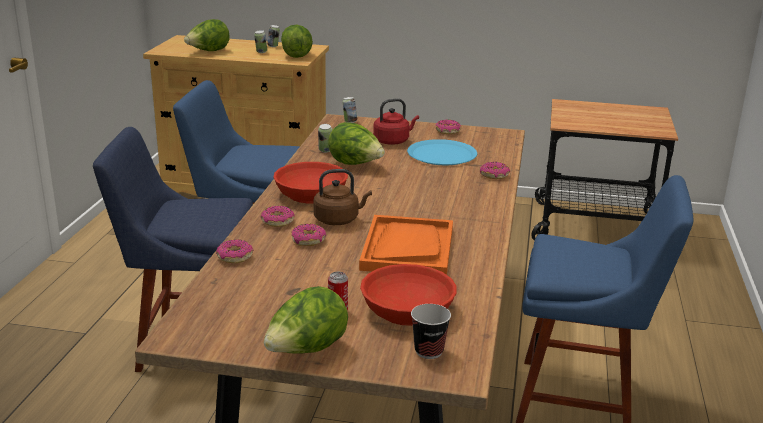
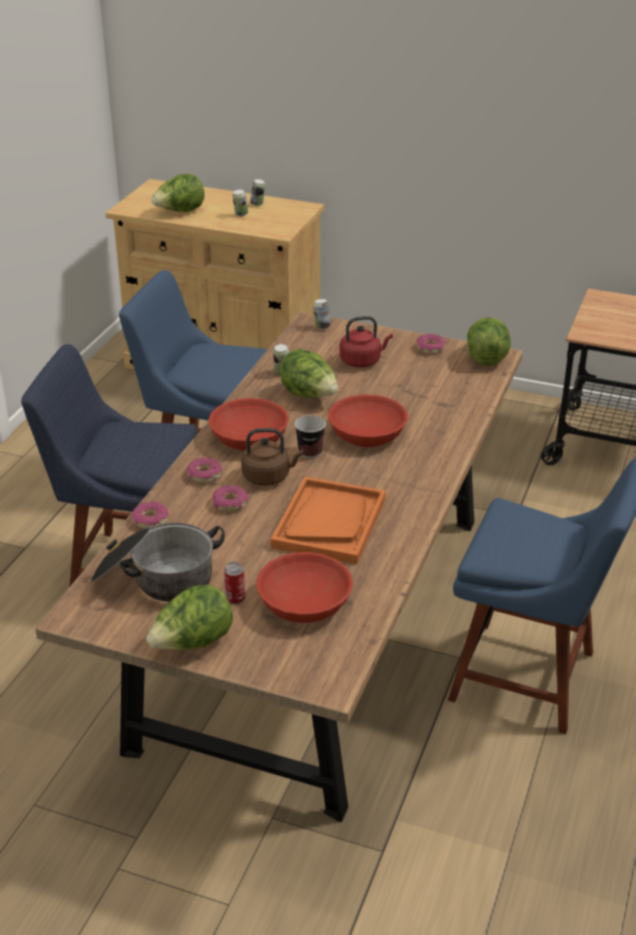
camera: 10 degrees right, 10 degrees up
(253, 301) = (156, 579): none -> cooking pot
(297, 55) = (281, 222): lettuce -> lettuce (486, 357)
(417, 186) = (367, 433): none -> red bowl
(429, 351) = (309, 655): cup -> cup (310, 452)
(442, 154) = (411, 385): blue plate -> none
(494, 175) = (460, 422): donut -> none

